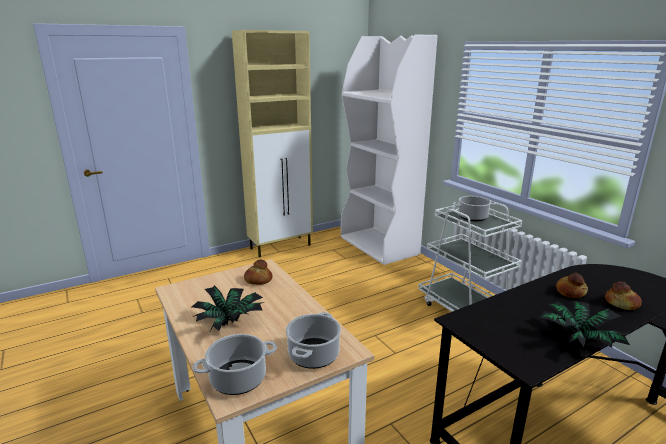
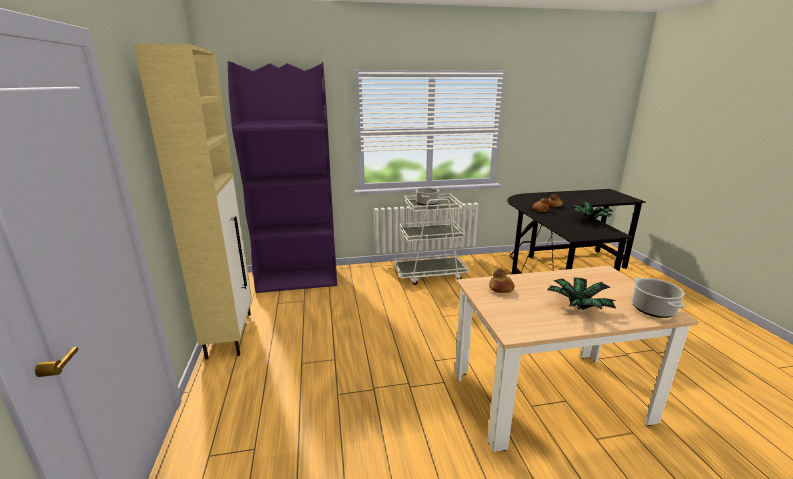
camera: 70 degrees left, 0 degrees up
(313, 355) = (616, 281): cooking pot -> none
(379, 246) = (298, 278): white bookcase -> purple bookcase

